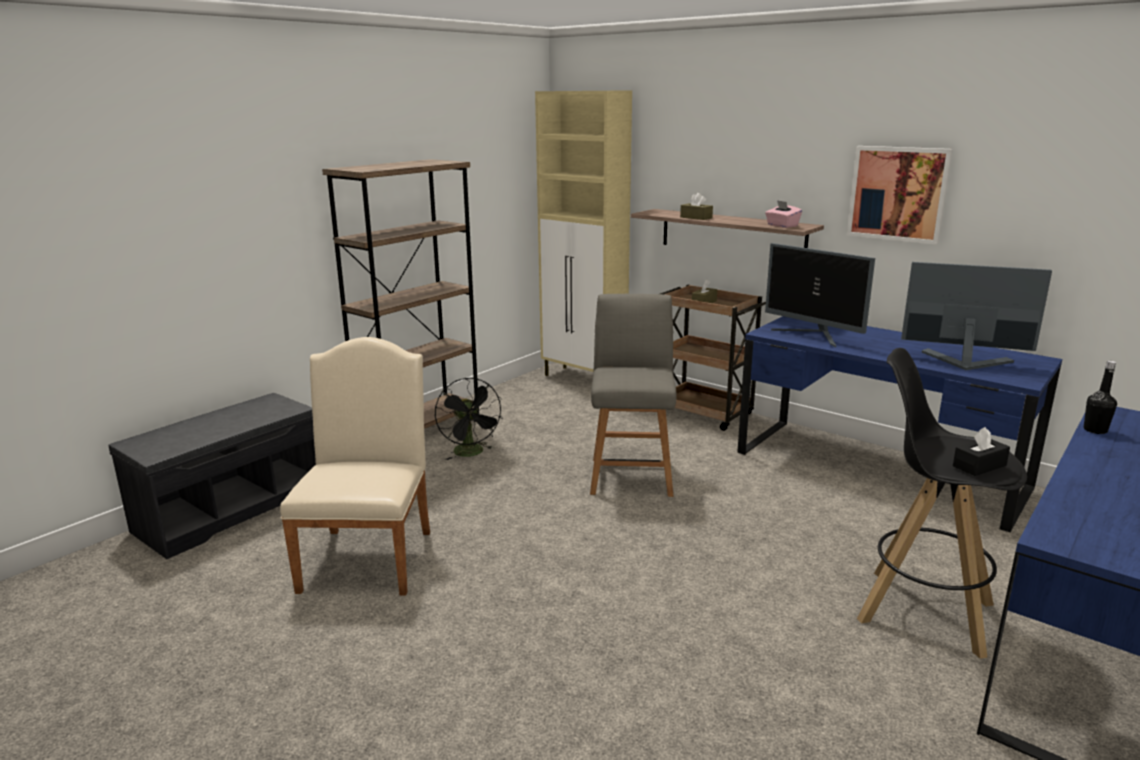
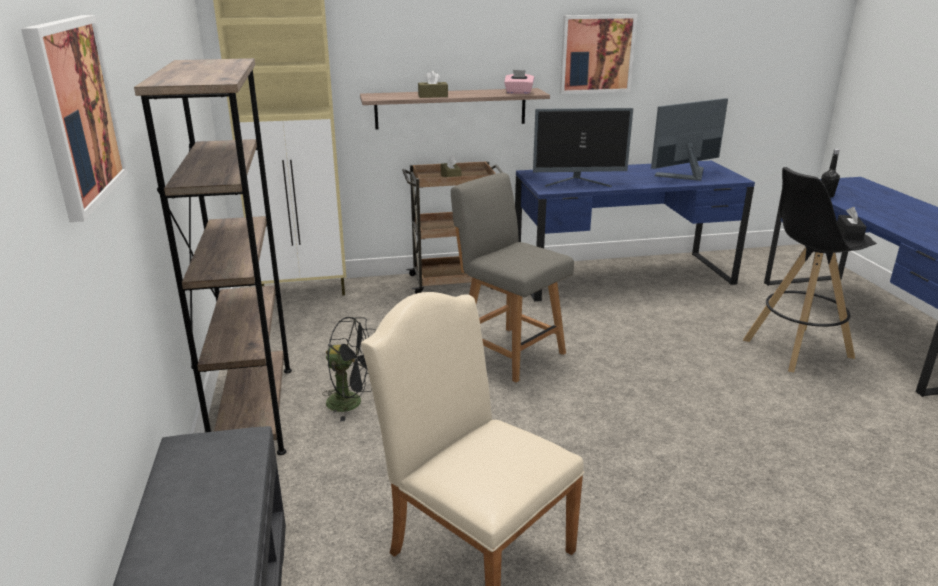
camera: 50 degrees left, 5 degrees up
(230, 175) = (76, 112): none -> picture

